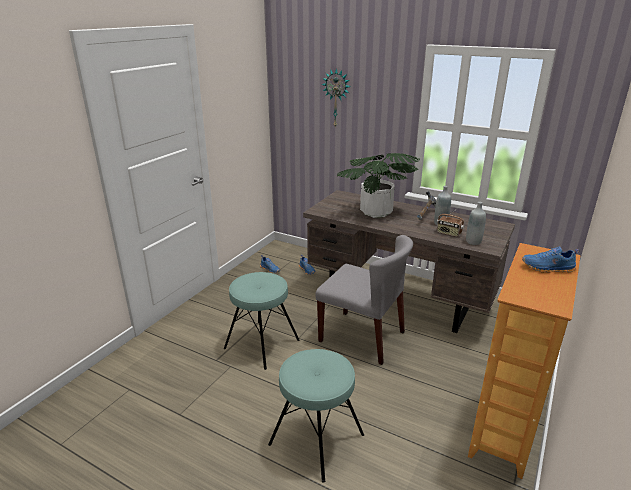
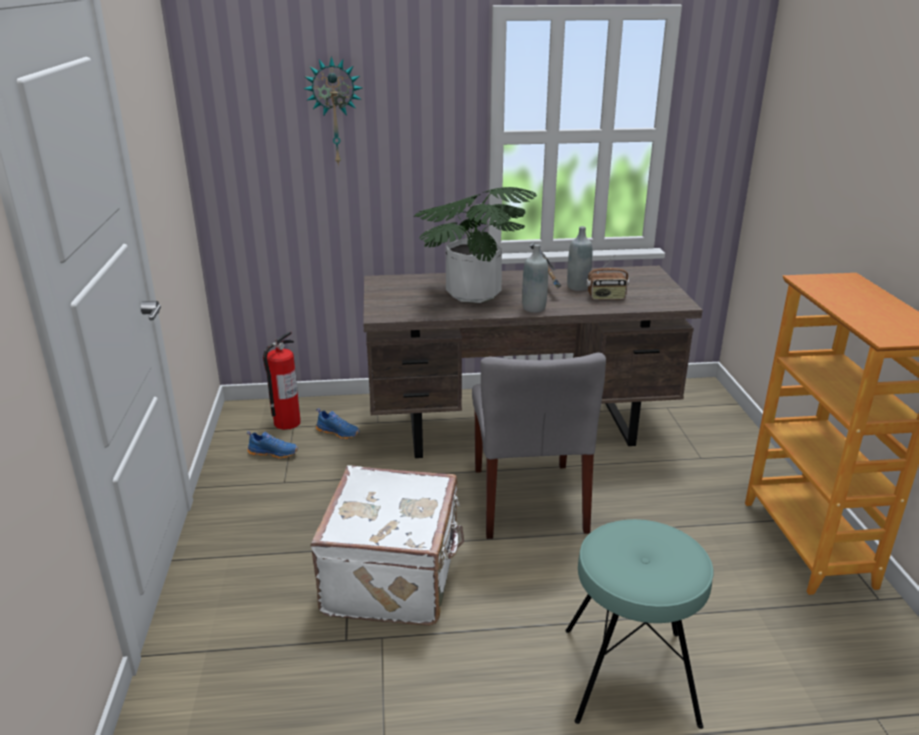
camera: 35 degrees left, 0 degrees up
(262, 344) = (395, 577): turquoise stool -> white suitcase
(289, 258) = (286, 423): none -> fire extinguisher
(362, 336) = (529, 500): grey chair -> grey chair turned 90 degrees clockwise
(473, 242) = (649, 300): grey bottle -> grey bottle (534, 308)
(548, 268) = (858, 296): blue shoe -> none

